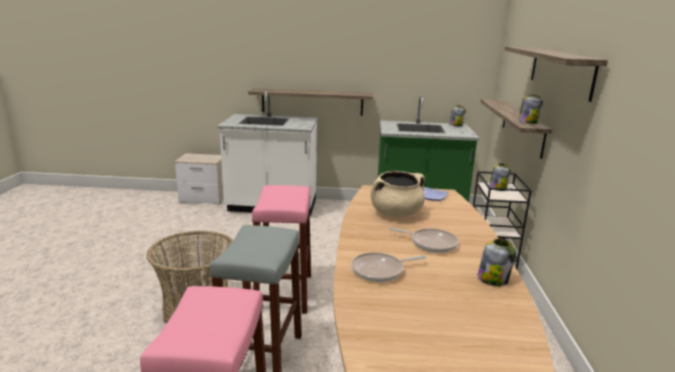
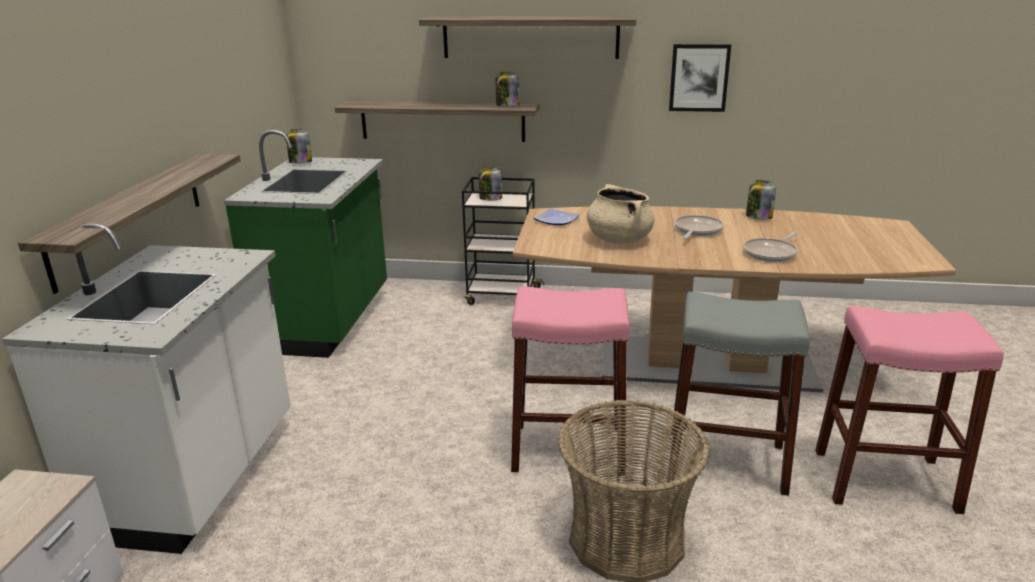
camera: 85 degrees left, 5 degrees up
(380, 271) = (771, 253): frying pan -> frying pan turned 60 degrees clockwise
(629, 139) = (699, 77): none -> picture

